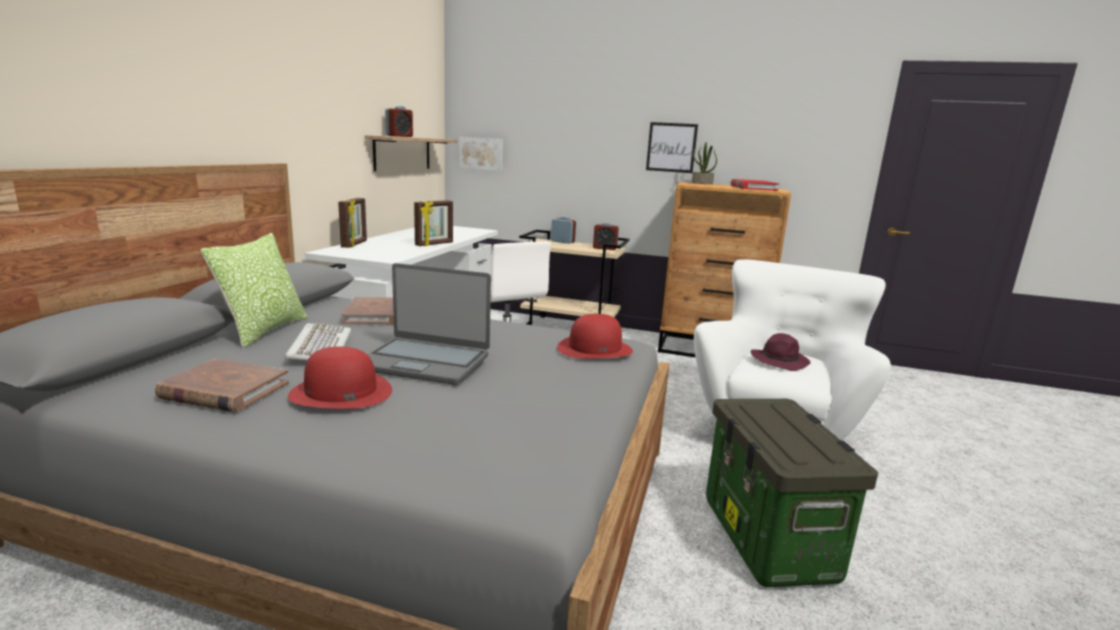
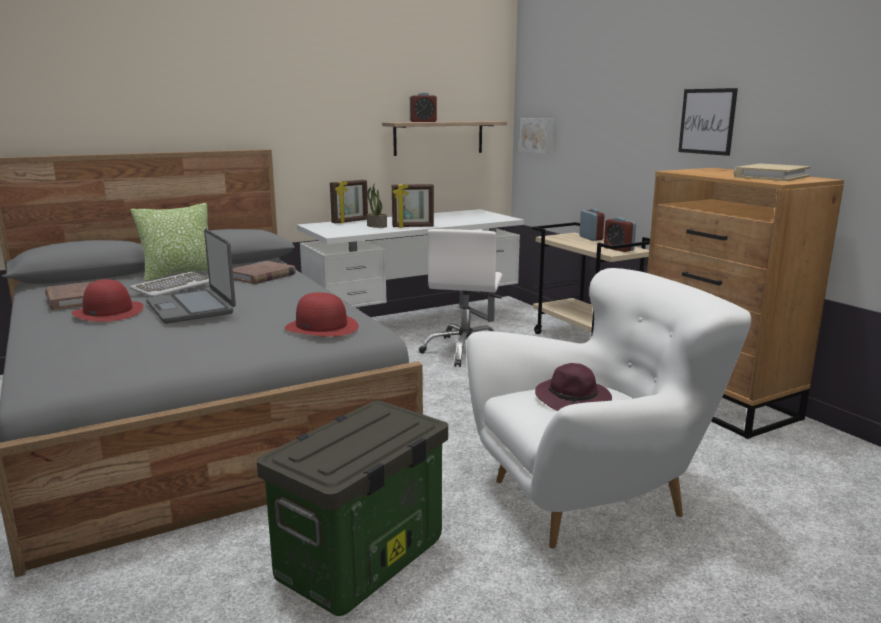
camera: 45 degrees right, 0 degrees up
(702, 183) = (726, 170): potted plant -> potted plant (376, 226)
(753, 188) = (771, 176): red book -> beige book

